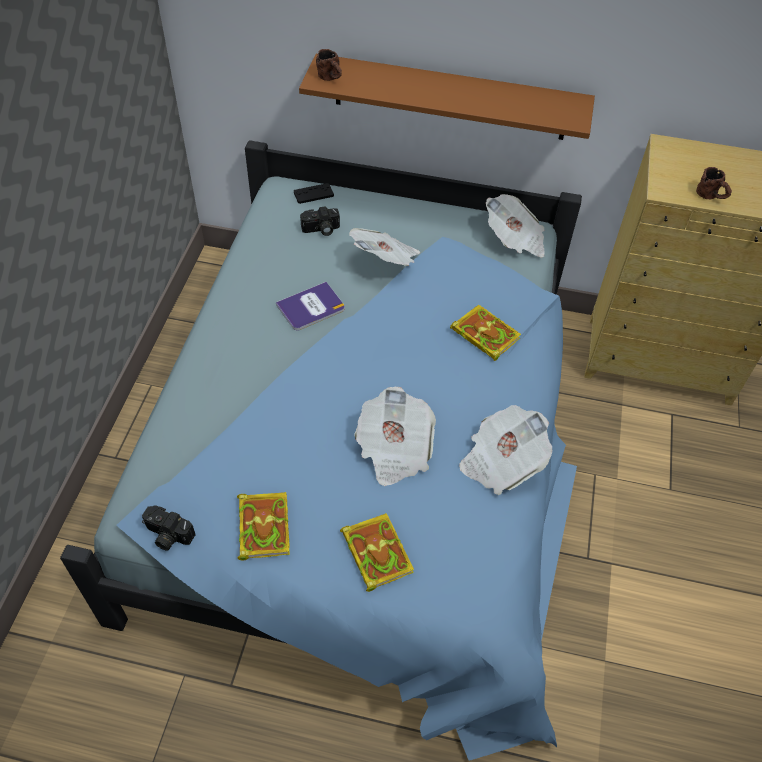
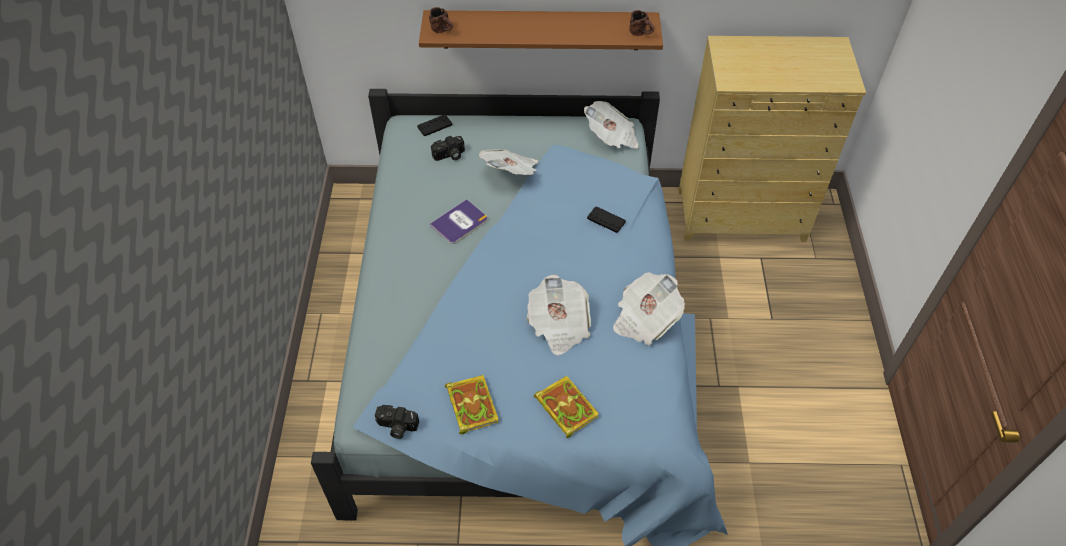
camera: 10 degrees left, 0 degrees up
(483, 334) = (606, 220): book -> black game controller
(711, 197) = (766, 81): brown mug -> brown mug (641, 34)

